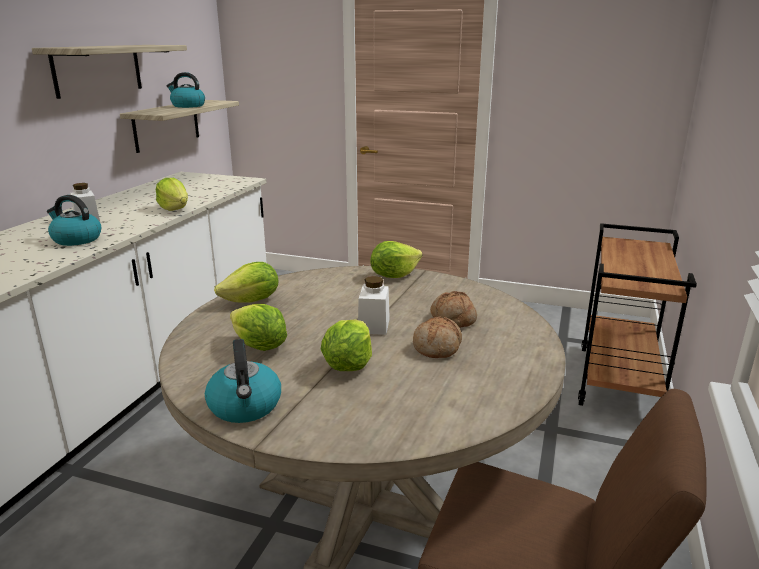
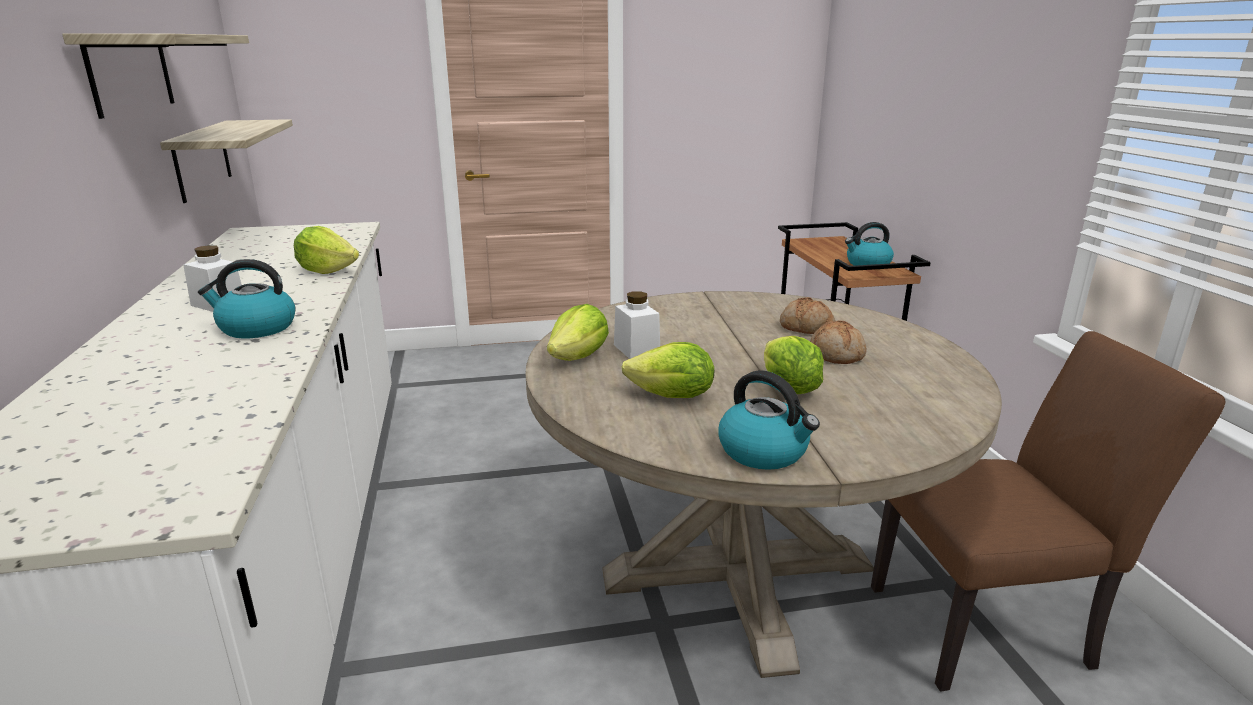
camera: 30 degrees left, 0 degrees up
(187, 106) = (239, 128): kettle -> kettle (867, 264)
(374, 325) = (748, 350): white jar -> white jar (636, 349)
(394, 275) = (682, 302): lettuce -> none

